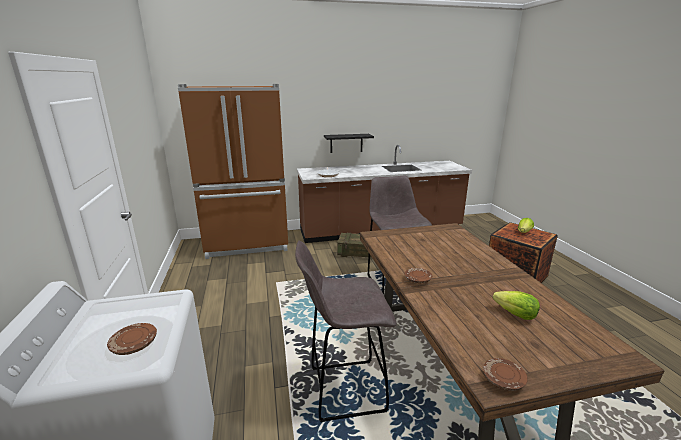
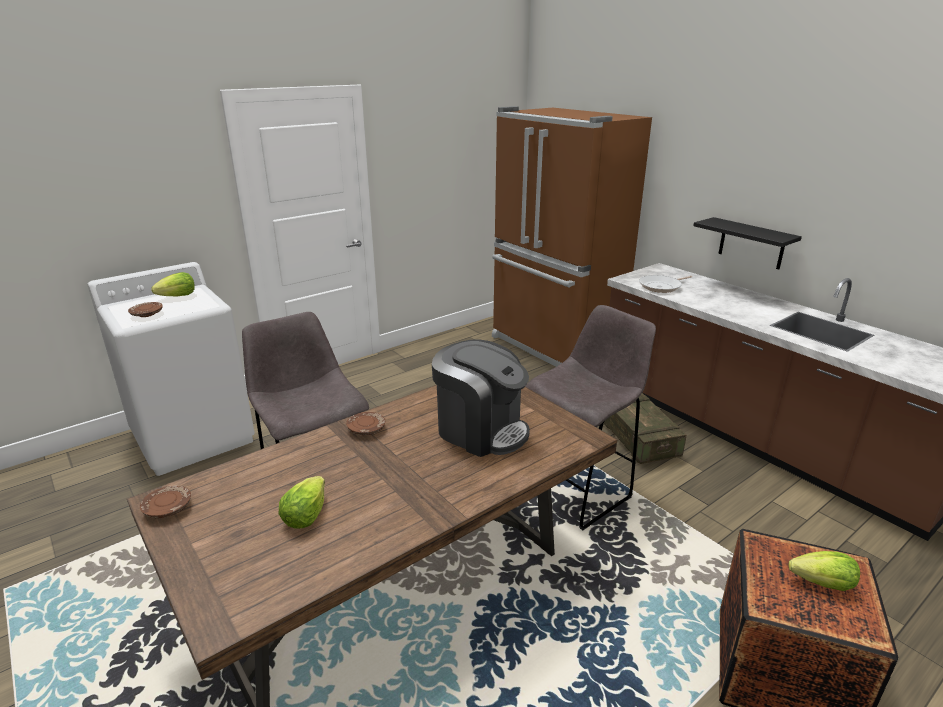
camera: 65 degrees right, 5 degrees up
(104, 319) = (178, 296): none -> lettuce
(435, 248) = (481, 430): none -> coffee machine

